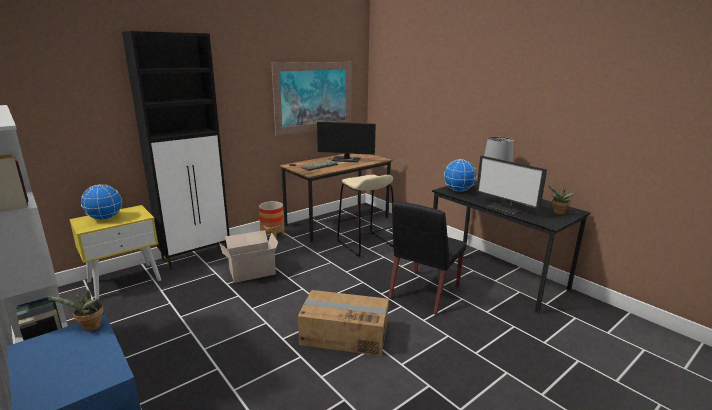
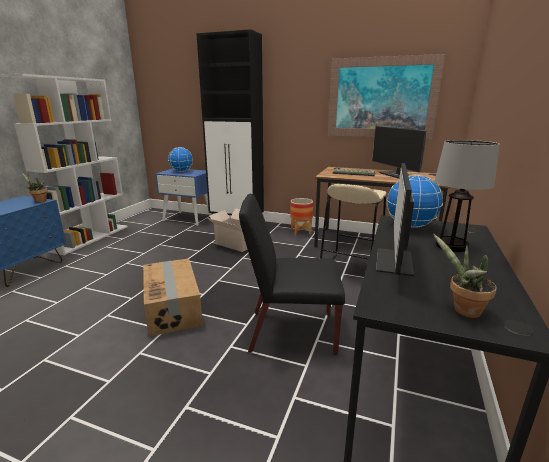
camera: 60 degrees right, 0 degrees up
(125, 280) = (188, 218): yellow nightstand -> blue nightstand

